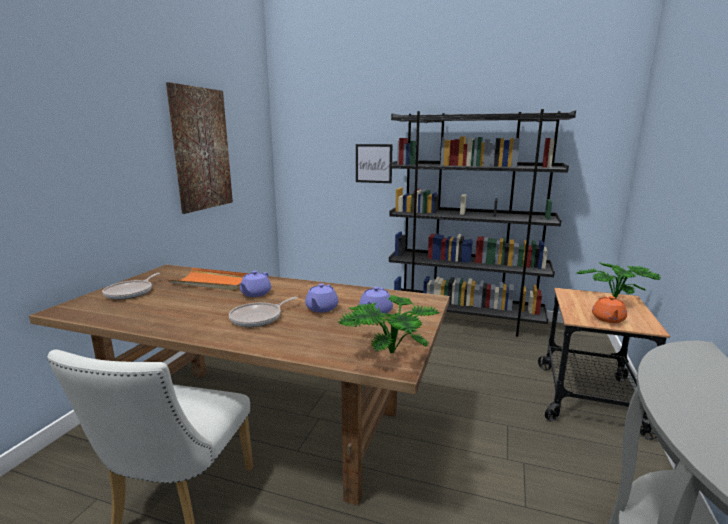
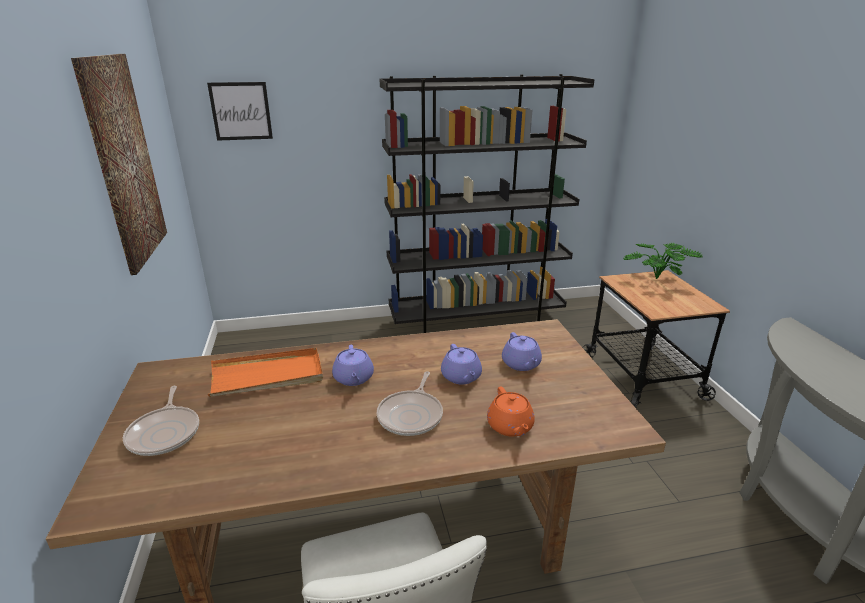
camera: 30 degrees left, 10 degrees up
(373, 163) = (343, 144): picture -> picture (241, 111)
(386, 355) = (602, 418): potted plant -> none
(608, 319) = (676, 305): orange teapot -> orange teapot (510, 426)

